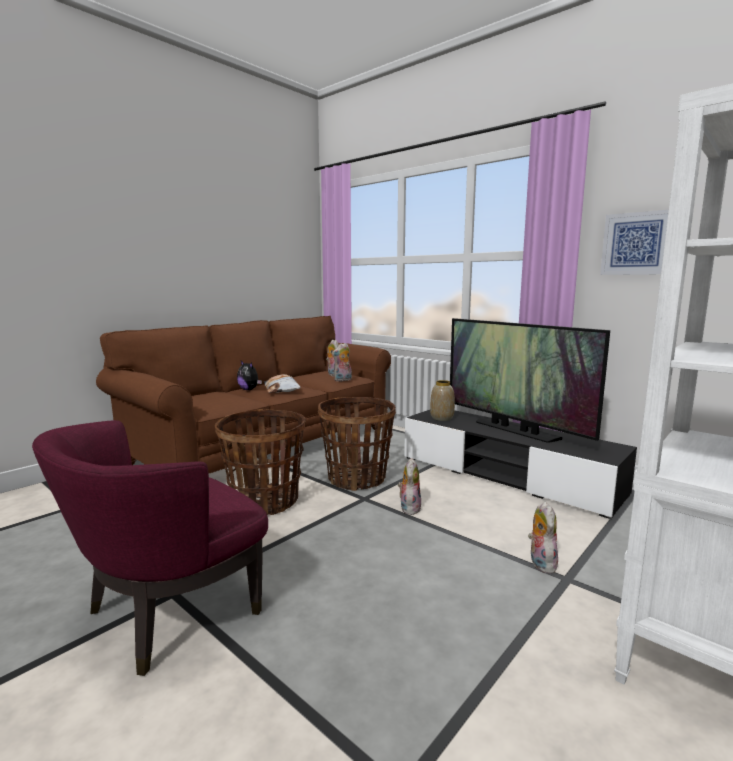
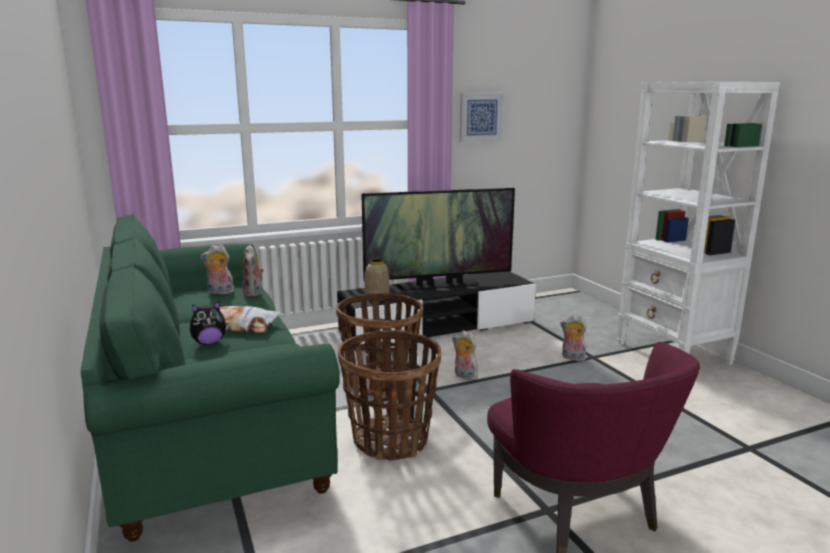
camera: 65 degrees left, 5 degrees up
(266, 445) = (209, 416): brown sofa -> green sofa

